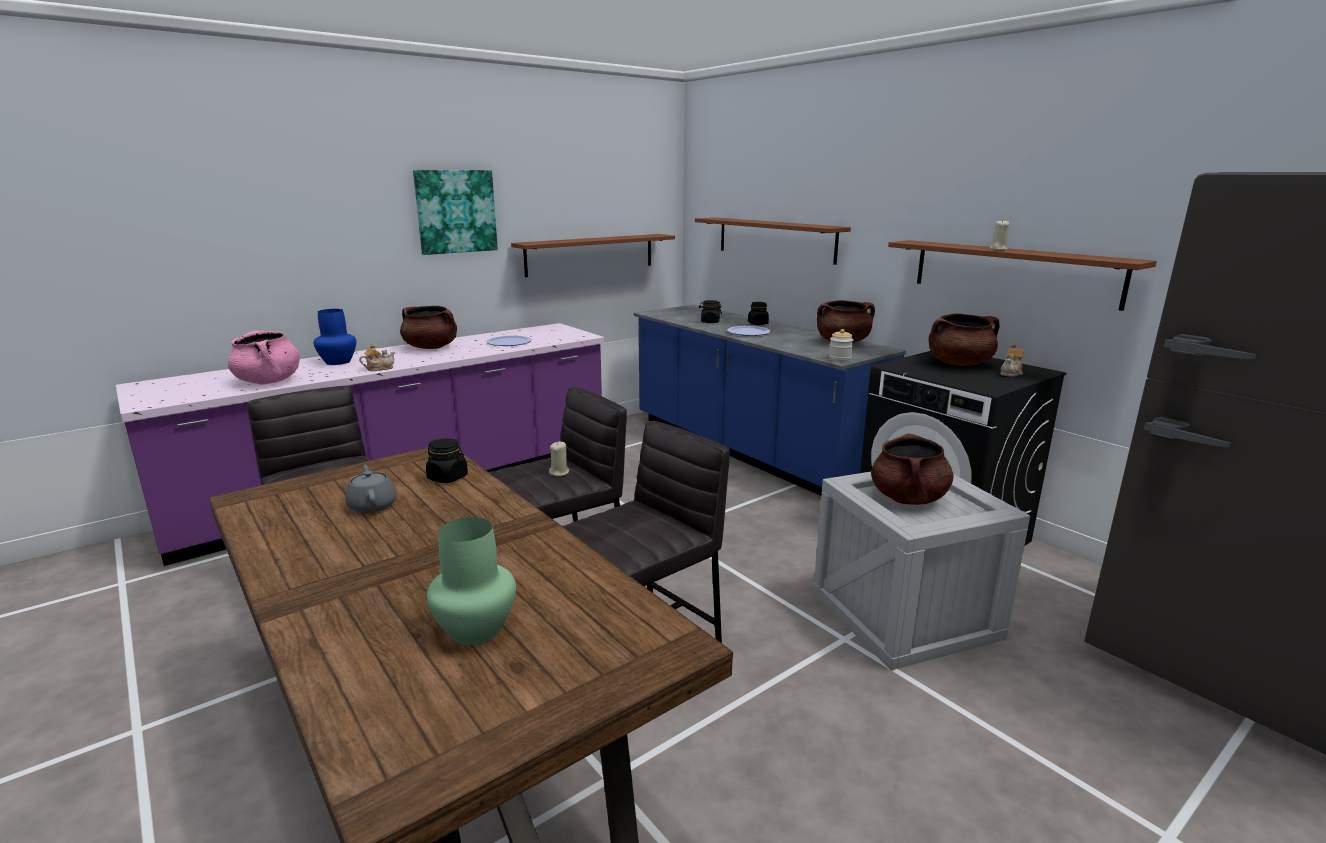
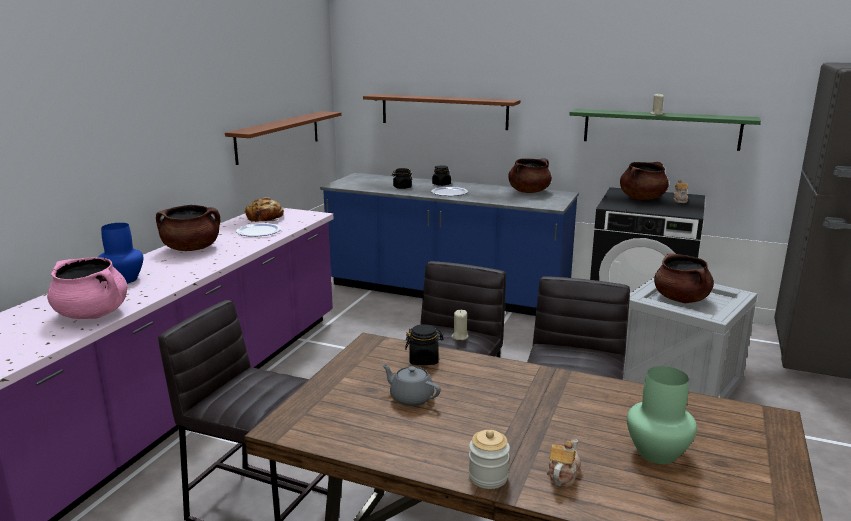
camera: 30 degrees left, 0 degrees up
(379, 368) = (186, 278): teapot -> teapot (562, 475)
(456, 211) = (183, 106): picture -> none
(537, 333) = (265, 218): none -> bread
(840, 359) = (553, 206): jar -> jar (488, 477)
(1013, 272) = (660, 129): brown shelf -> green shelf

